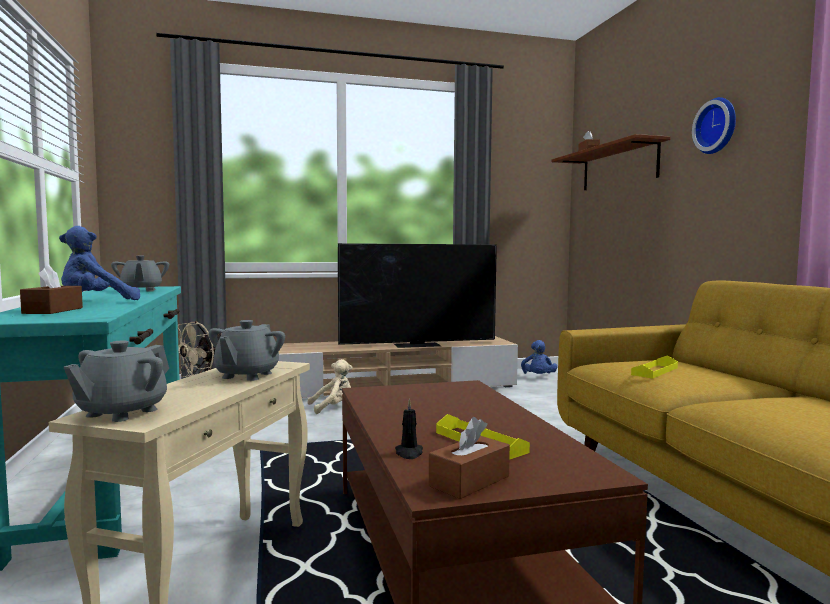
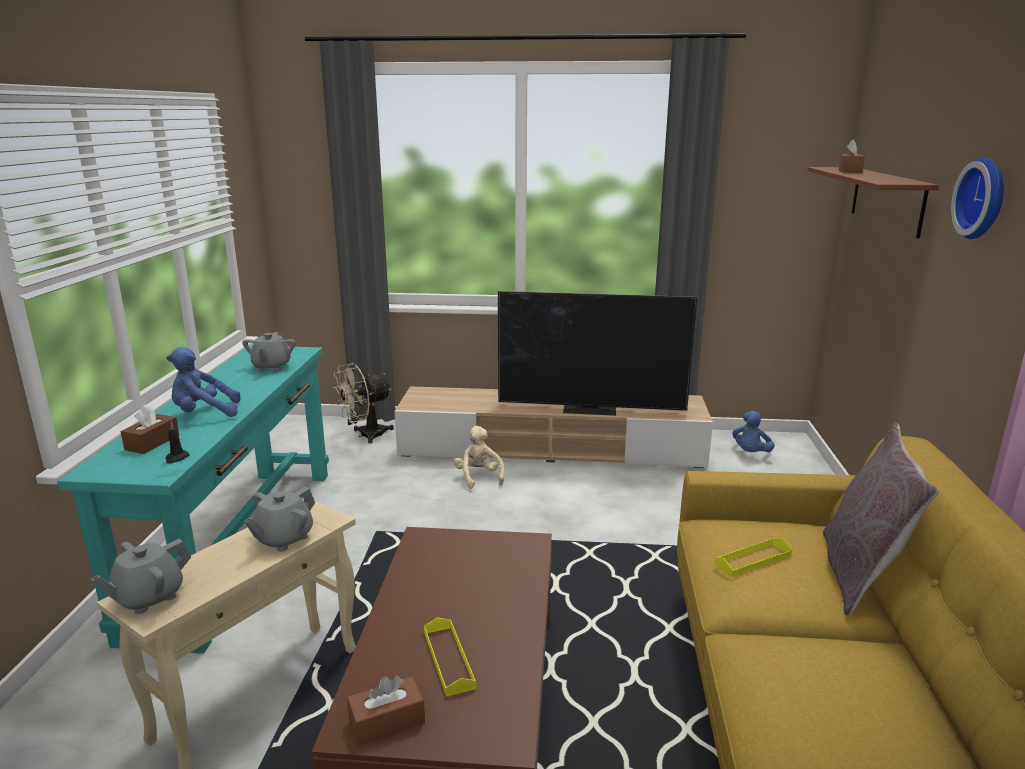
camera: 20 degrees right, 15 degrees up
(333, 407) = (479, 477): beige plush toy -> beige plush toy turned 105 degrees counterclockwise
(409, 453) = (374, 663): black candle -> black candle (176, 458)
(732, 372) = (861, 574): none -> grey pillow

